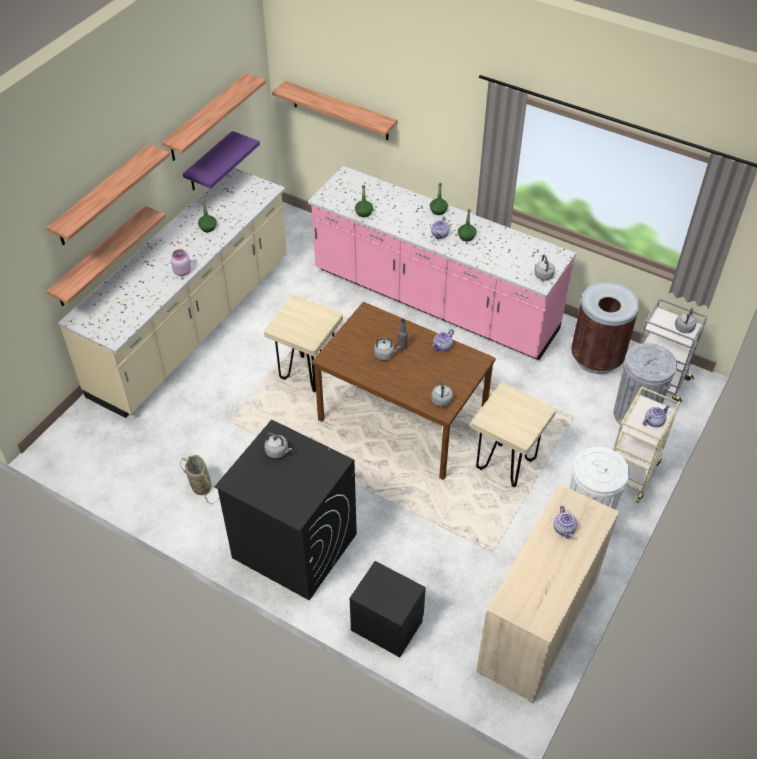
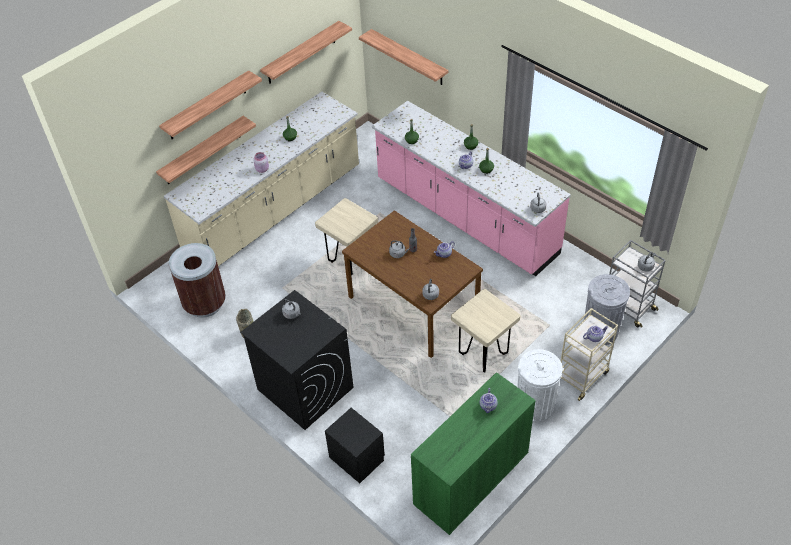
camera: 15 degrees right, 0 degrees up
(209, 162) = (302, 87): purple shelf -> none
(538, 624) = (471, 479): beige cabinet -> green cabinet
(596, 358) = (583, 281): brown trash can -> brown trash can (205, 303)

